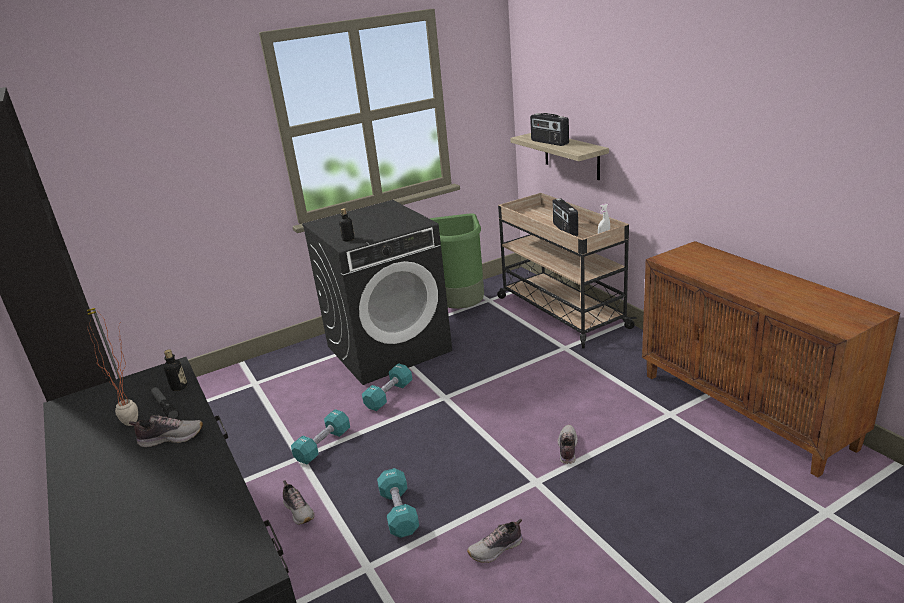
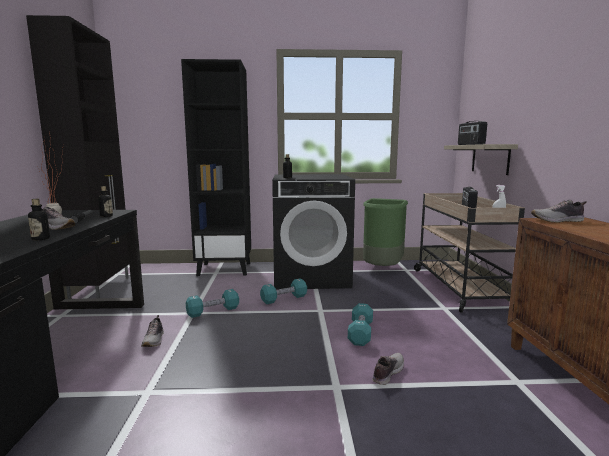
camera: 25 degrees right, 15 degrees down
(206, 464) = (41, 239): none -> bottle
(260, 372) = (225, 269): none -> black bookcase
(399, 512) = (211, 365): turquoise dumbbell -> turquoise dumbbell (360, 333)
(496, 549) = (251, 424): shoe -> shoe (558, 221)

